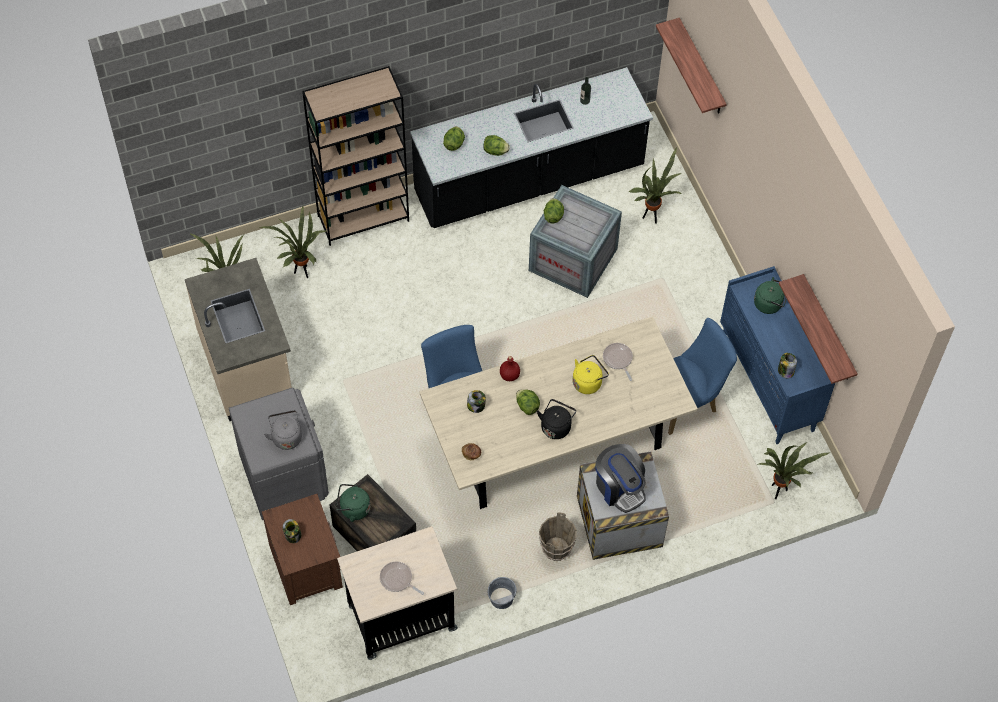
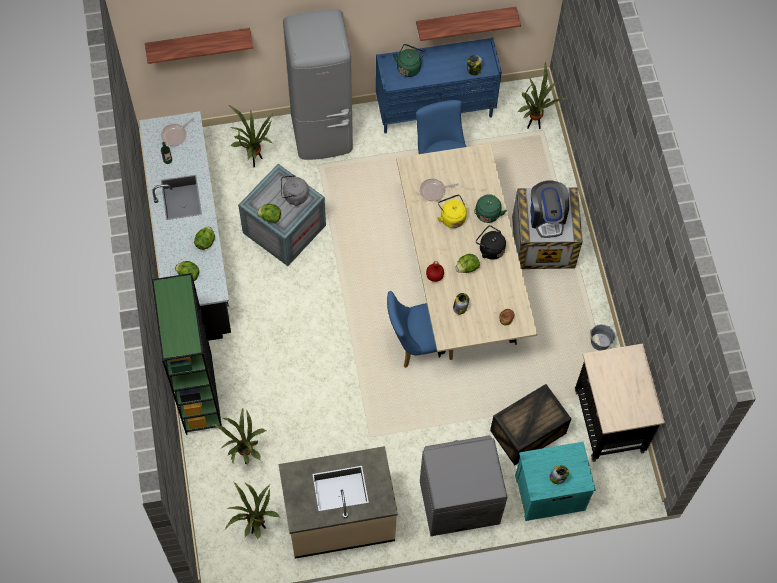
camera: 80 degrees left, 5 degrees up
(286, 436) = (473, 462): grey kettle -> grey kettle (294, 196)
(306, 564) = (548, 492): brown nightstand -> turquoise nightstand
(353, 509) = (525, 432): green kettle -> green kettle (487, 215)
(363, 218) = (198, 394): beige bookcase -> green bookcase
(397, 579) = (629, 387): frying pan -> frying pan (175, 135)
(556, 549) = (562, 293): brown bucket -> none
(619, 487) = (547, 217): coffee machine -> coffee machine turned 105 degrees clockwise
(701, 276) = (323, 135): none -> grey fridge

